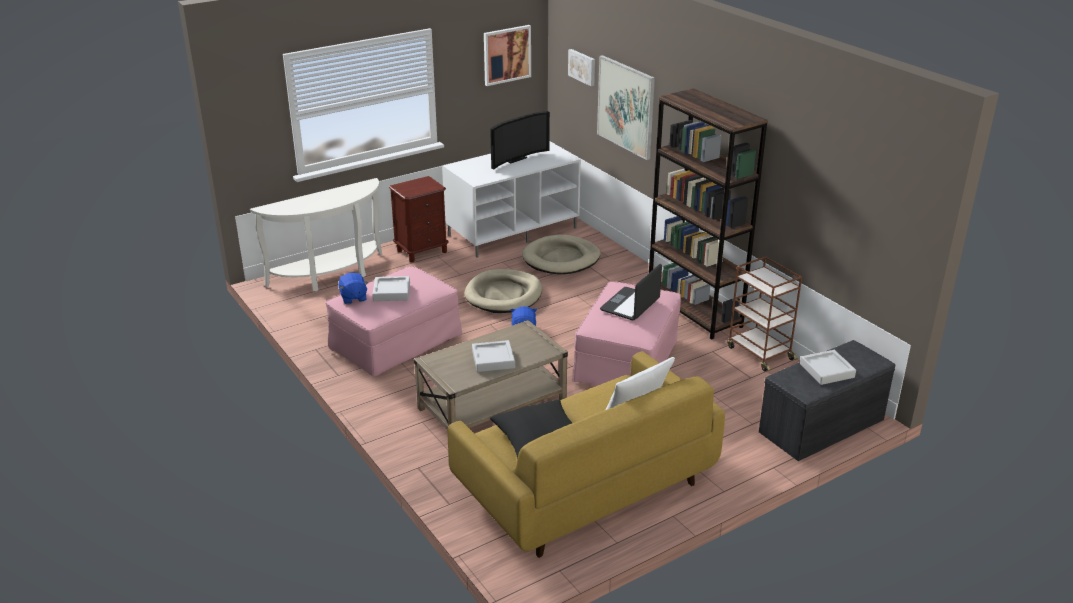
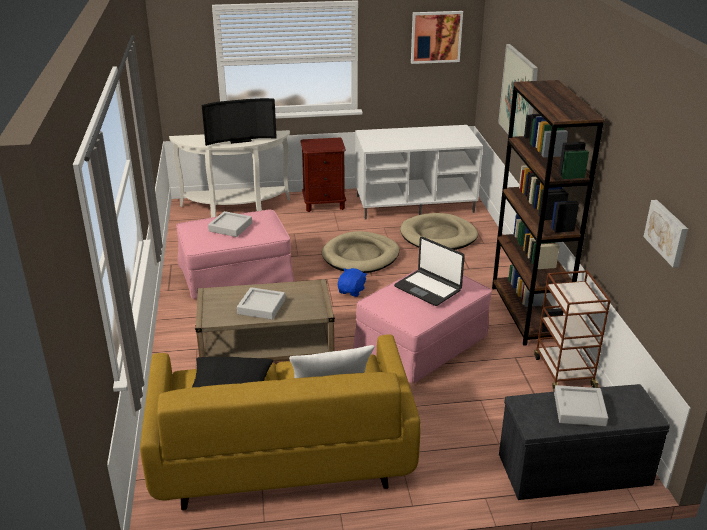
camera: 25 degrees right, 0 degrees up
(353, 298) = (197, 225): blue plush toy -> none
(514, 158) = (422, 135): television -> television (239, 140)
(582, 67) = (498, 55): picture -> picture (667, 232)
(630, 305) = (428, 288): laptop -> laptop turned 105 degrees counterclockwise

